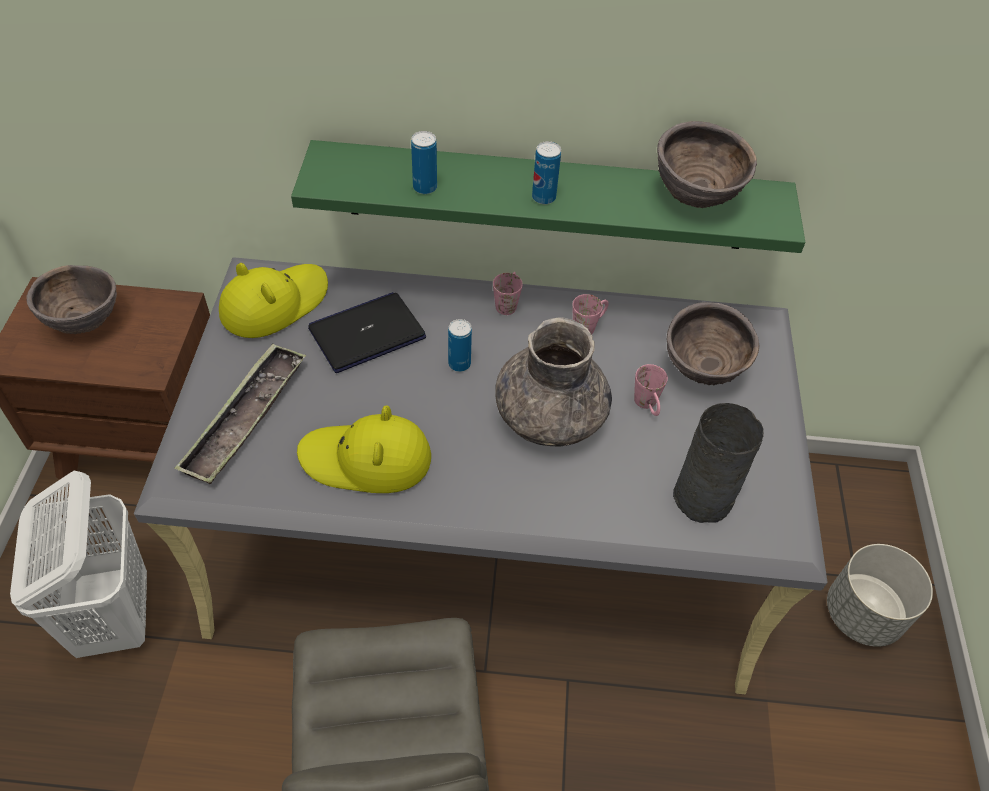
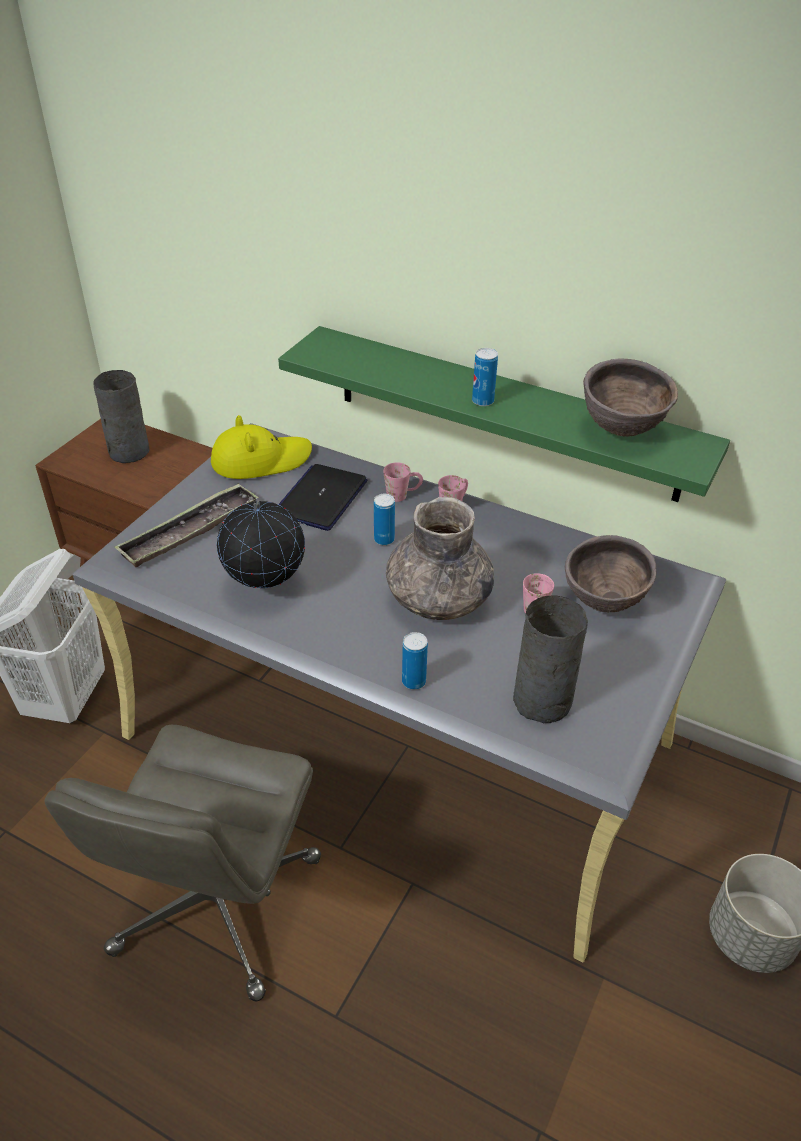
camera: 25 degrees right, 10 degrees down
(85, 323) = (128, 452): brown bowl -> grey vase
(366, 459) = (265, 586): yellow hat -> globe
(367, 333) = (321, 498): laptop -> laptop turned 60 degrees counterclockwise
(425, 187) = (387, 374): can -> can (413, 681)
(589, 325) = (517, 541): pink mug -> pink mug (403, 495)

